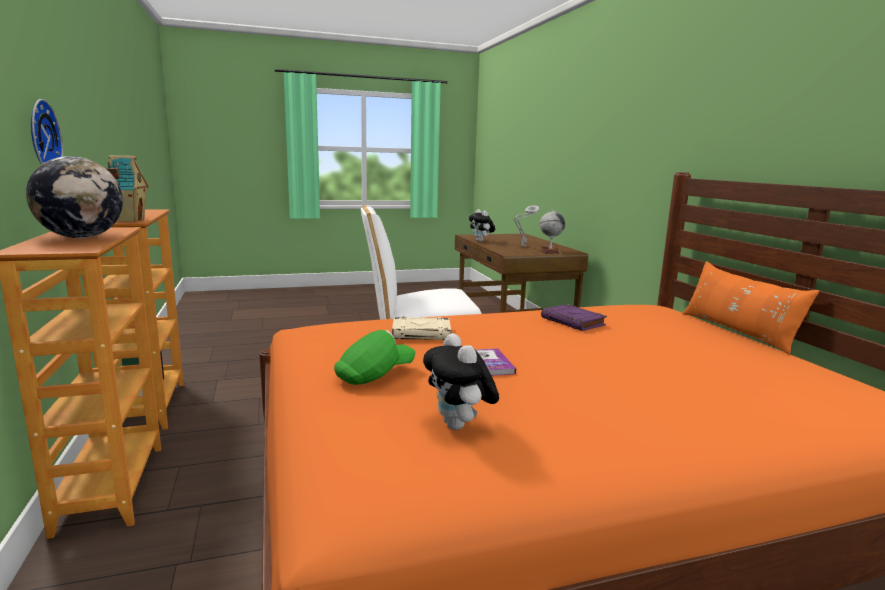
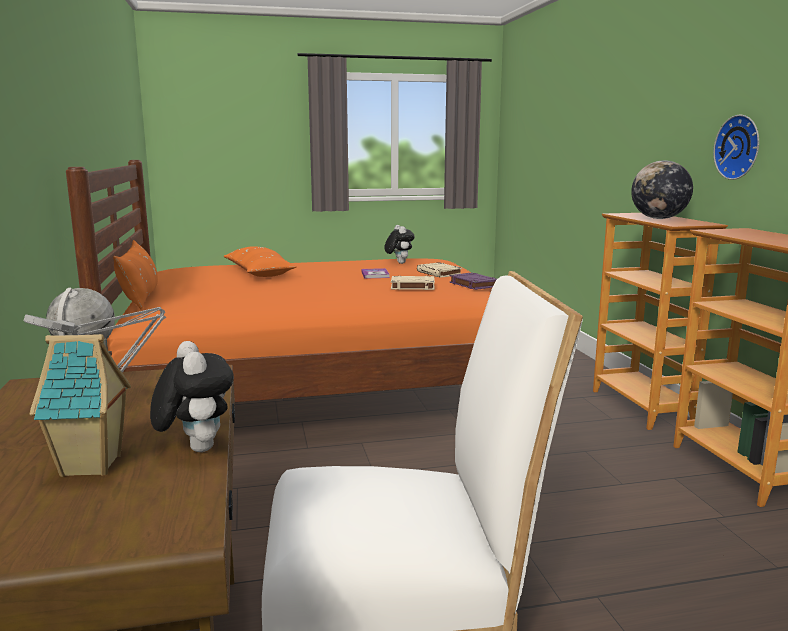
camera: 175 degrees left, 0 degrees up
(128, 220) = (726, 232): toy house -> toy house (92, 466)
(374, 375) = (439, 273): green cap -> beige book
(573, 322) = (280, 293): purple book -> purple book (473, 284)
(688, 371) = (258, 273): none -> orange pillow

